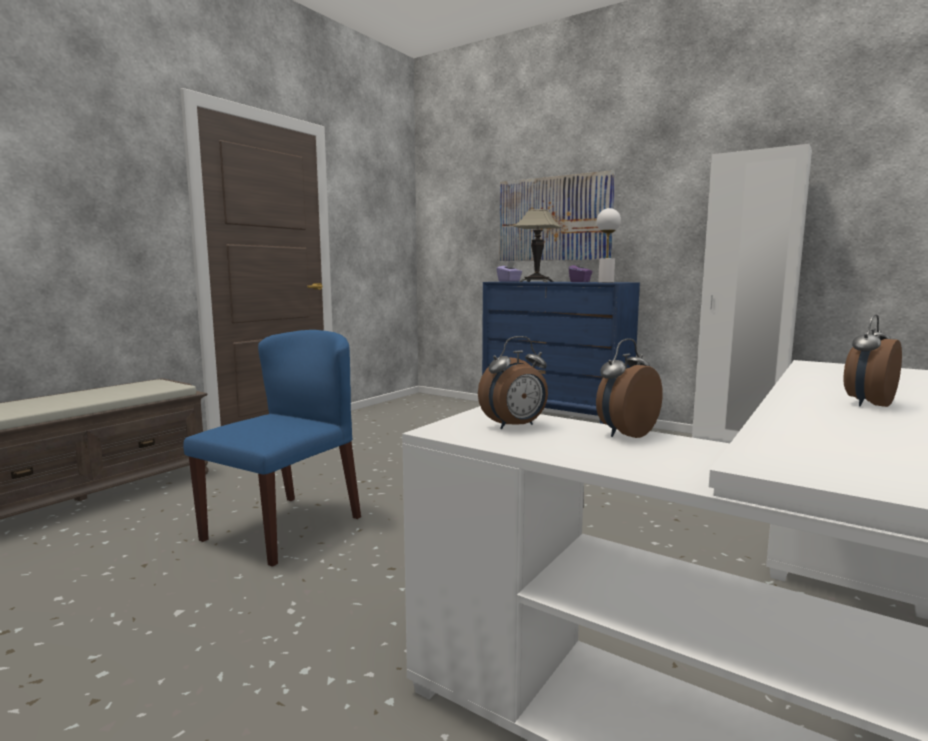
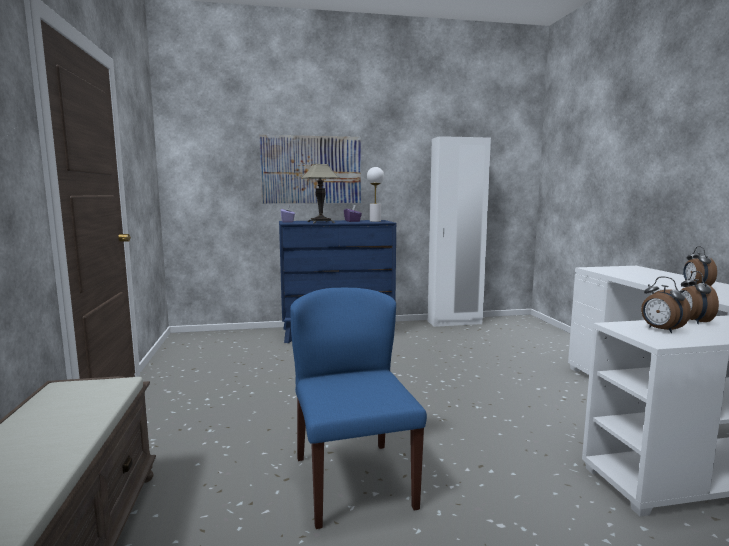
camera: 45 degrees left, 0 degrees up
(515, 426) = (660, 330): alarm clock -> alarm clock turned 135 degrees clockwise

